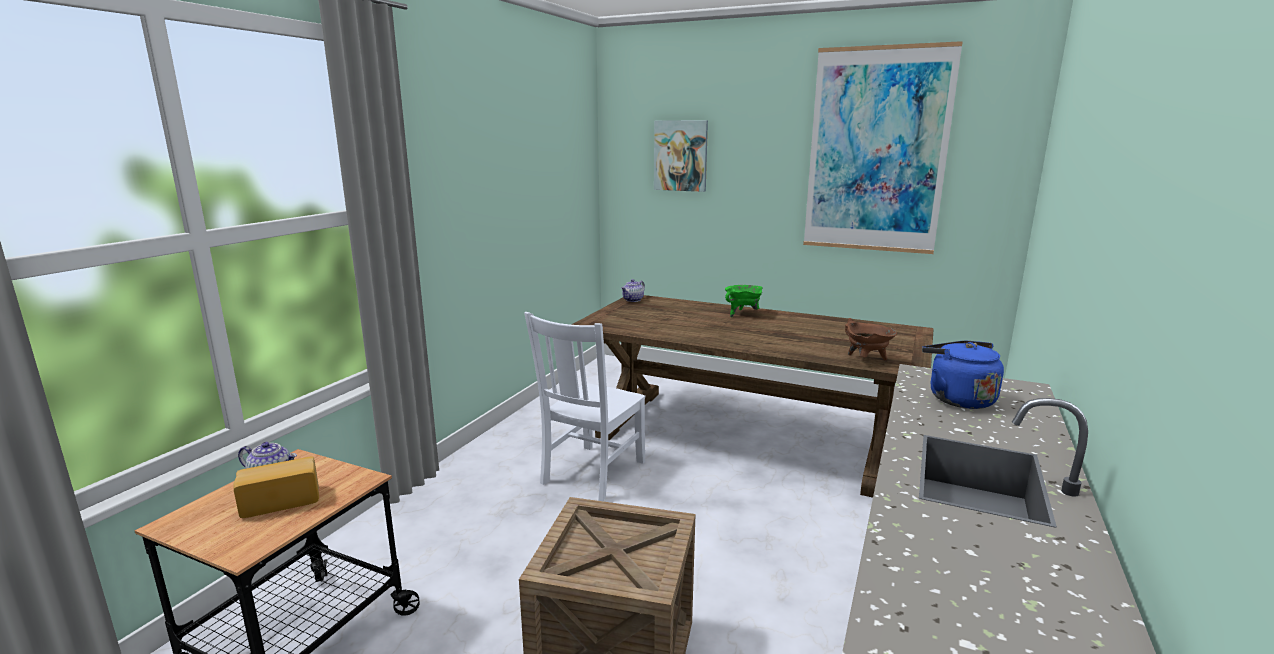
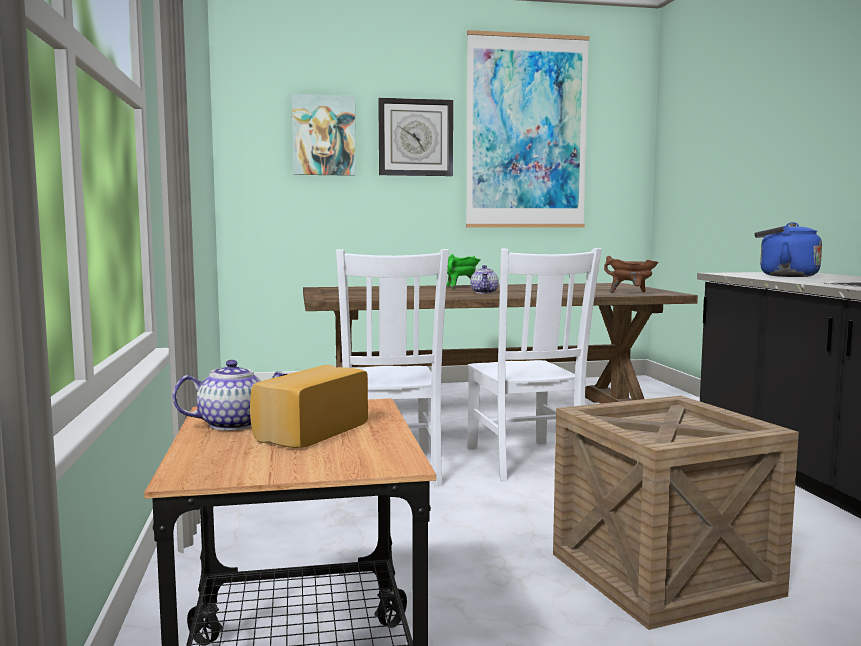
camera: 35 degrees left, 10 degrees down
(633, 300) = (322, 289): teapot -> teapot (484, 292)
(699, 497) = (525, 461): none -> white chair
(761, 157) = (415, 137): none -> wall clock

